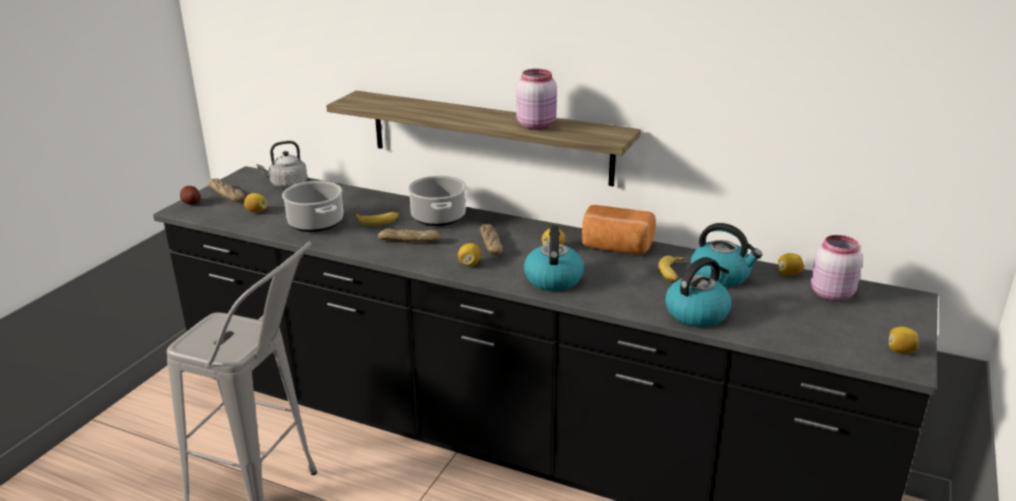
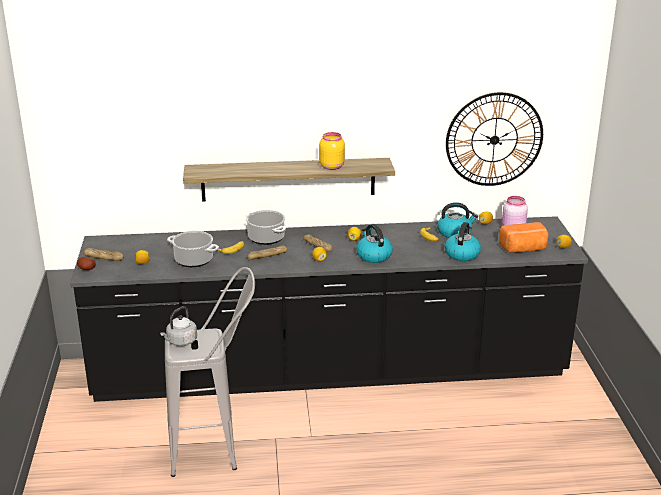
camera: 30 degrees left, 0 degrees up
(287, 185) = (136, 241): grey kettle -> grey kettle (180, 342)
(537, 125) = (332, 166): pink jar -> yellow jar
(616, 248) = (387, 231): bread -> bread (524, 249)
(827, 128) = (494, 139): none -> wall clock

